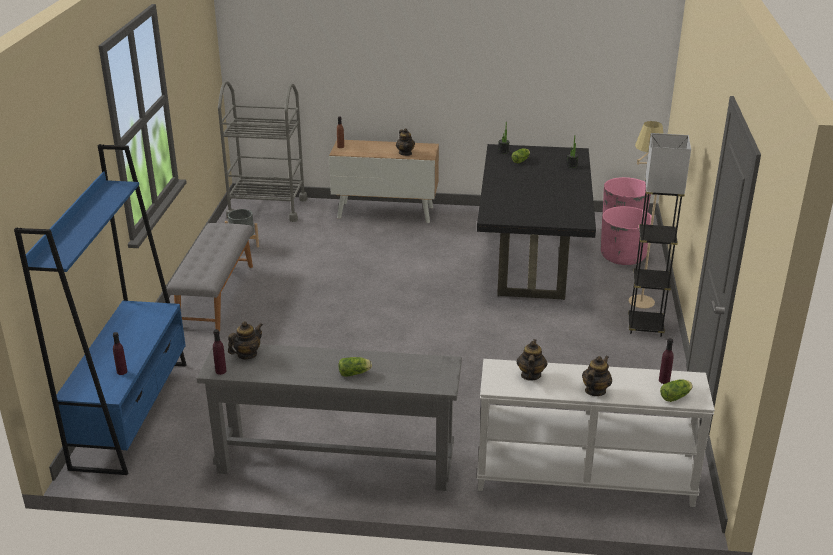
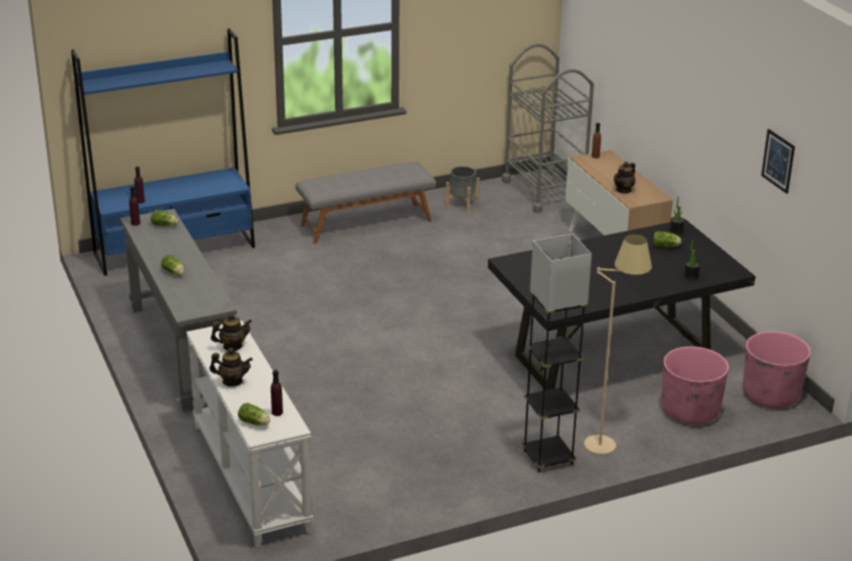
camera: 60 degrees right, 0 degrees up
(247, 355) = (165, 225): teapot -> lettuce
(569, 60) = (778, 161): none -> picture

